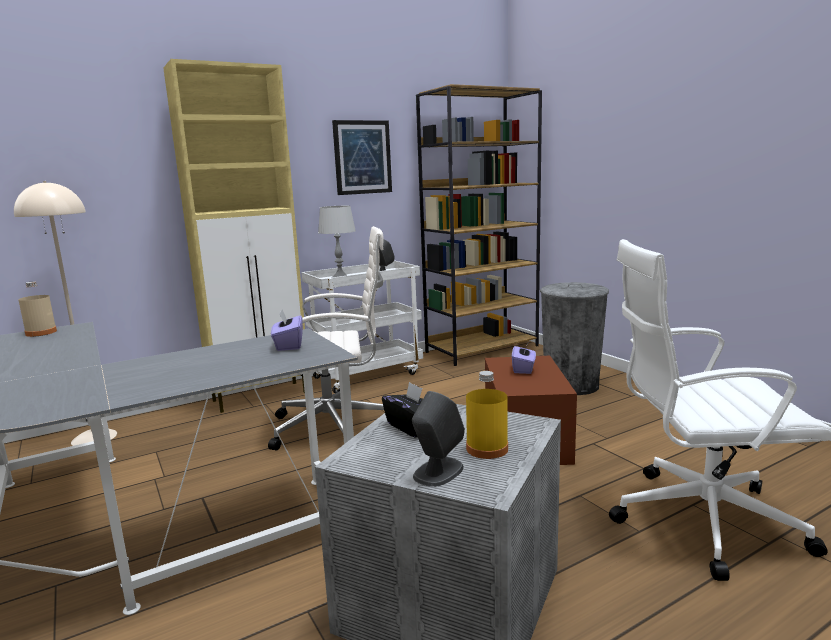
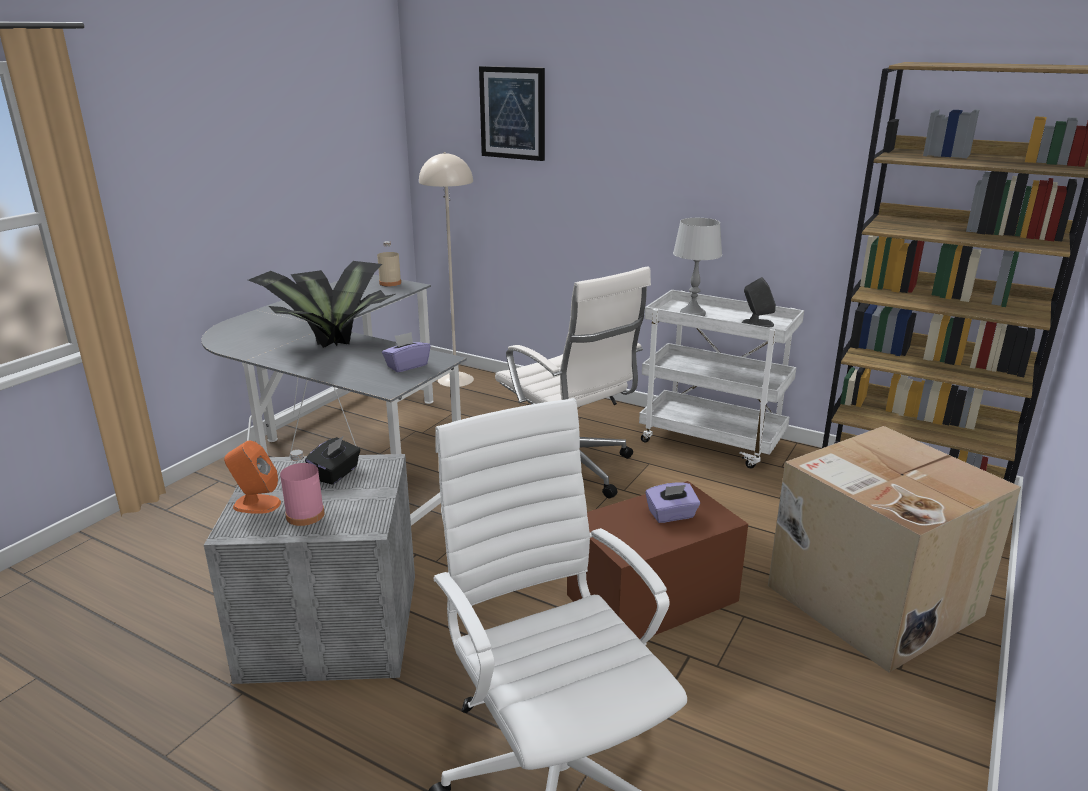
camera: 60 degrees right, 10 degrees up
(144, 365) = (331, 339): none -> potted plant
(261, 396) = (594, 409): beige cabinet -> none
(362, 157) = (788, 156): picture -> picture (513, 113)
(438, 472) = (256, 504): grey speaker -> orange speaker
(487, 448) = (305, 515): yellow bottle -> pink bottle
(571, 385) = (869, 600): grey trash can -> cardboard box

